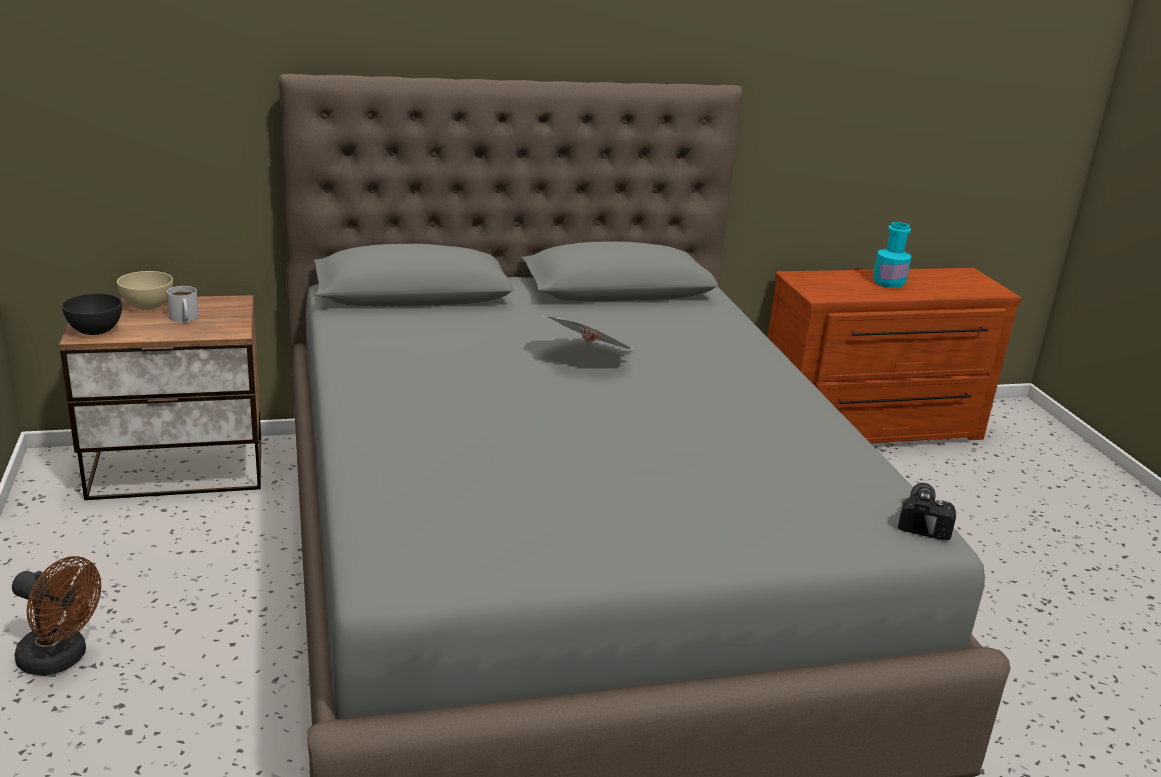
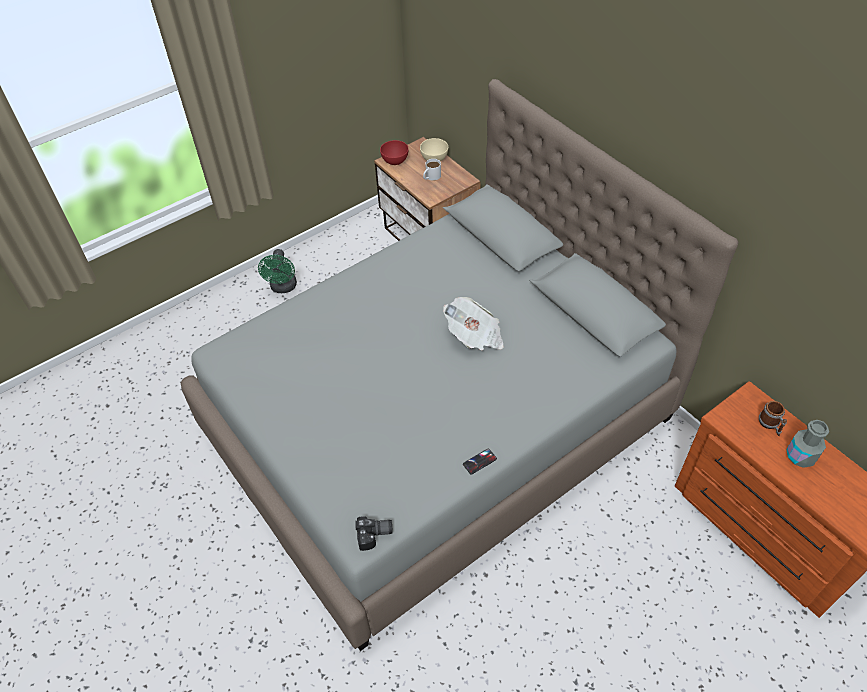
camera: 70 degrees right, 25 degrees up
(61, 659) = (283, 288): brown fan -> green fan
(95, 331) = (394, 161): grey bowl -> red bowl
(822, 414) = (479, 461): none -> phone
(841, 281) = (770, 425): none -> mug
(888, 283) = (800, 456): turquoise bottle -> grey bottle

